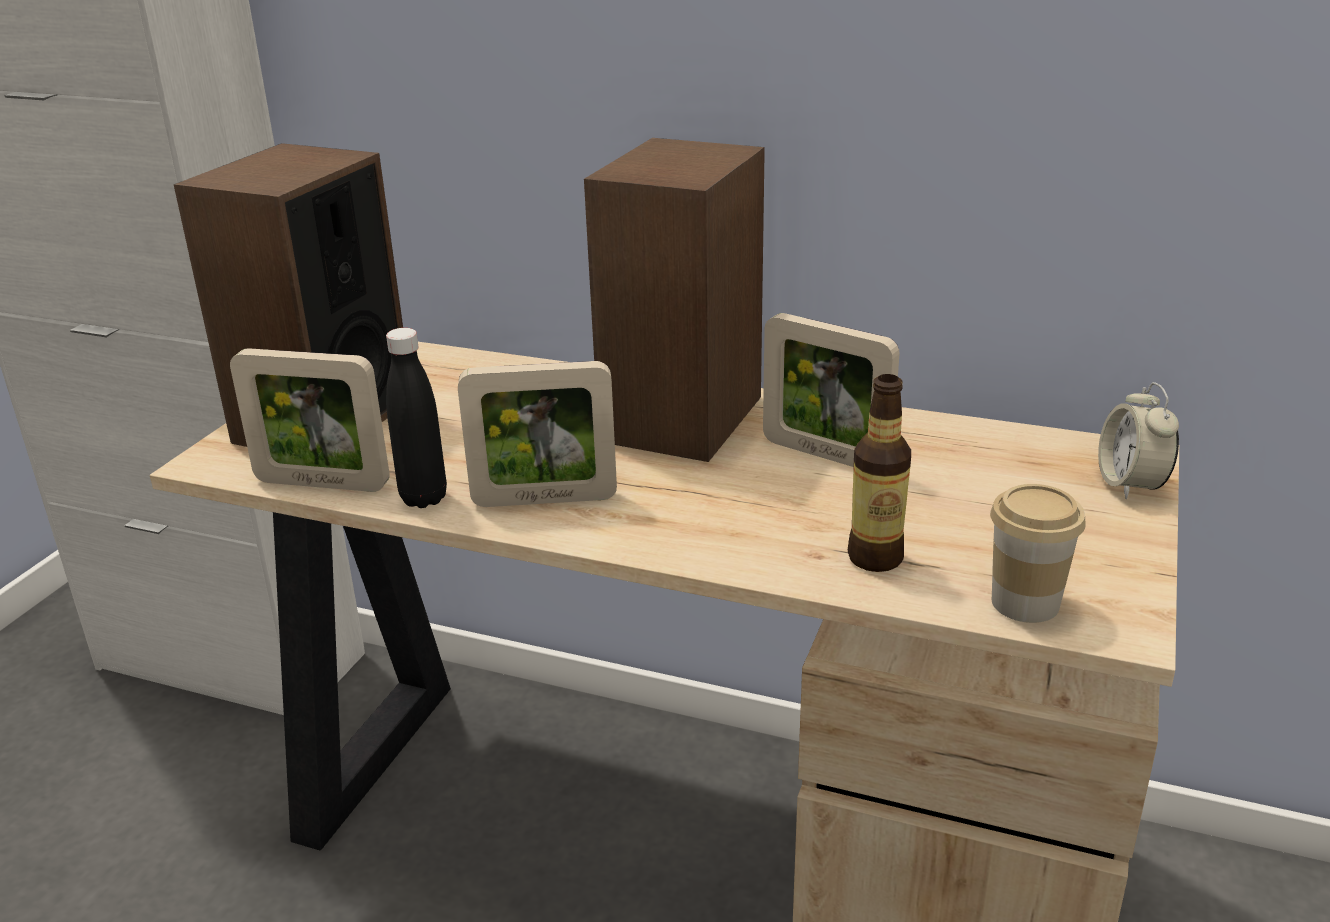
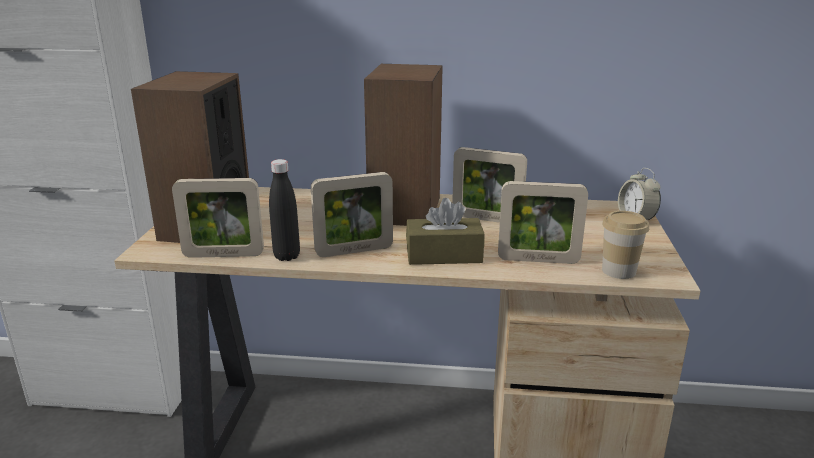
camera: 15 degrees left, 5 degrees down
(701, 527) = (444, 255): none -> brown tissue box
(875, 558) = (538, 260): bottle -> picture frame

